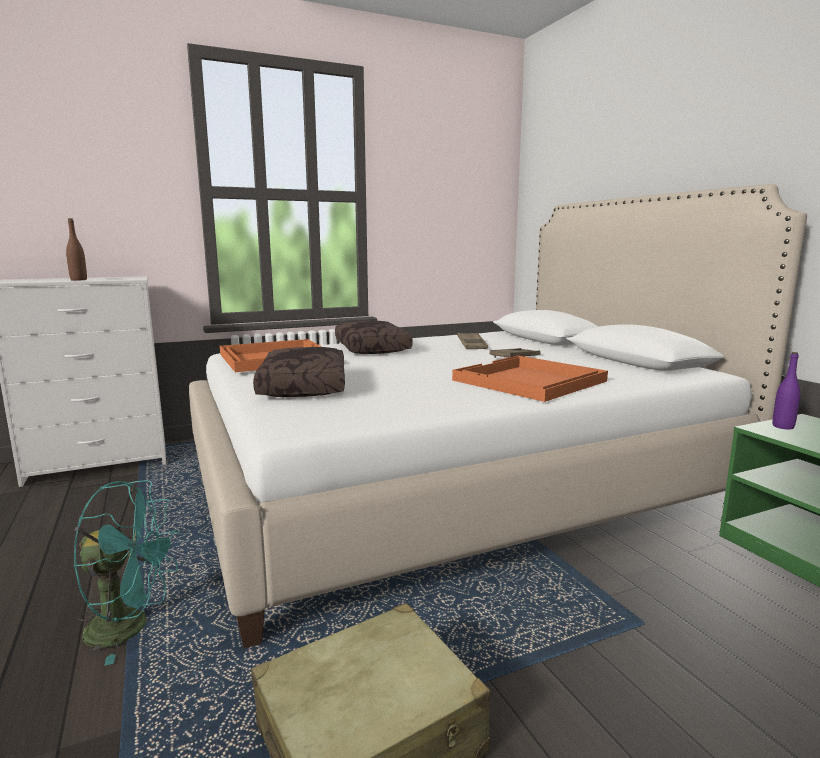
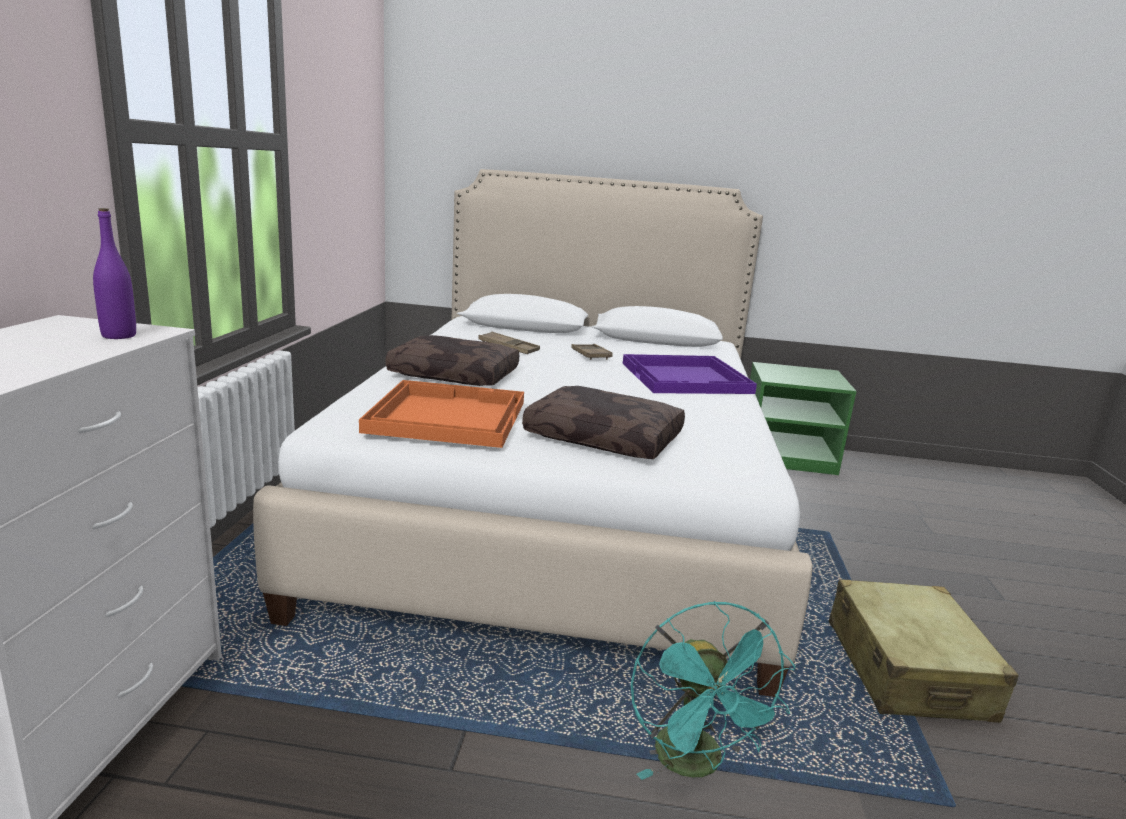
camera: 60 degrees left, 5 degrees up
(78, 280) = (72, 353): brown bottle -> none
(131, 627) = (696, 765): turquoise fan -> turquoise fan turned 135 degrees clockwise
(529, 381) = (687, 378): orange tray -> purple tray
(783, 426) = (773, 374): purple bottle -> purple bottle (119, 336)

